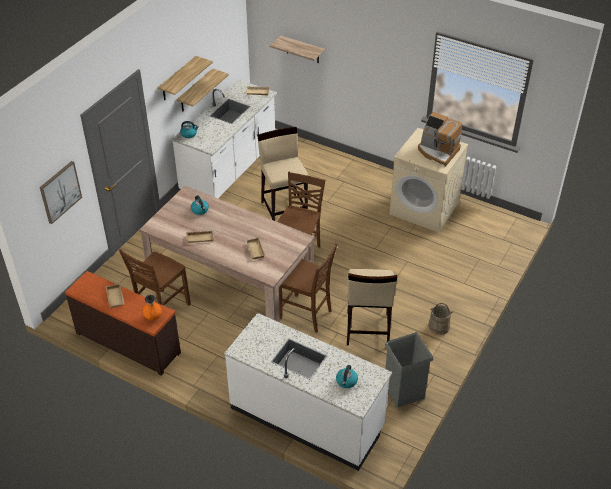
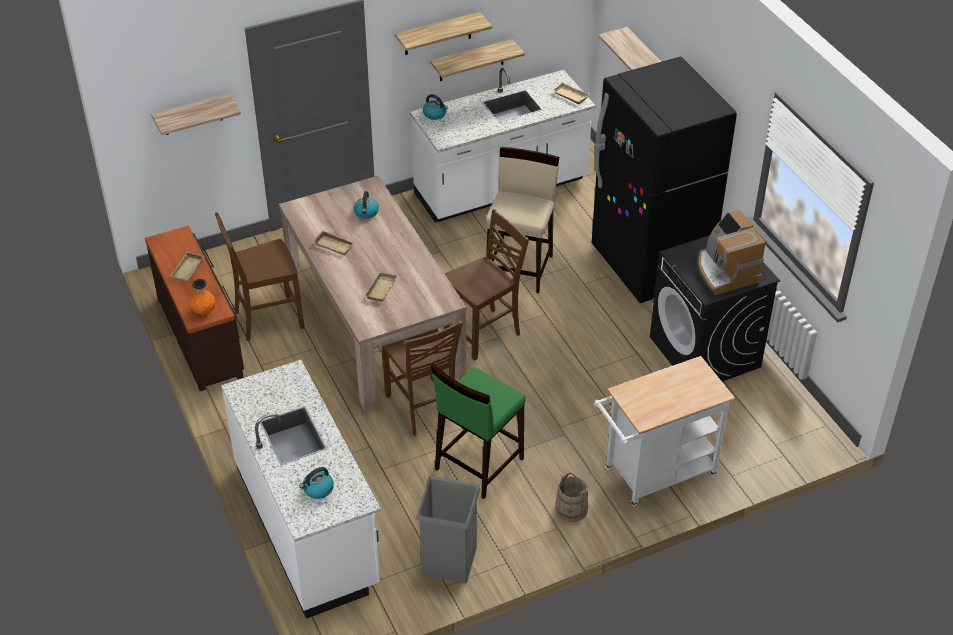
camera: 35 degrees right, 0 degrees up
(60, 192) = (192, 115): picture -> shelf
(352, 175) = (650, 265): none -> black fridge
(367, 329) = (478, 464): beige stool -> green stool
(424, 208) = (705, 352): beige washing machine -> black washing machine
(461, 286) = (654, 475): none -> white cart

